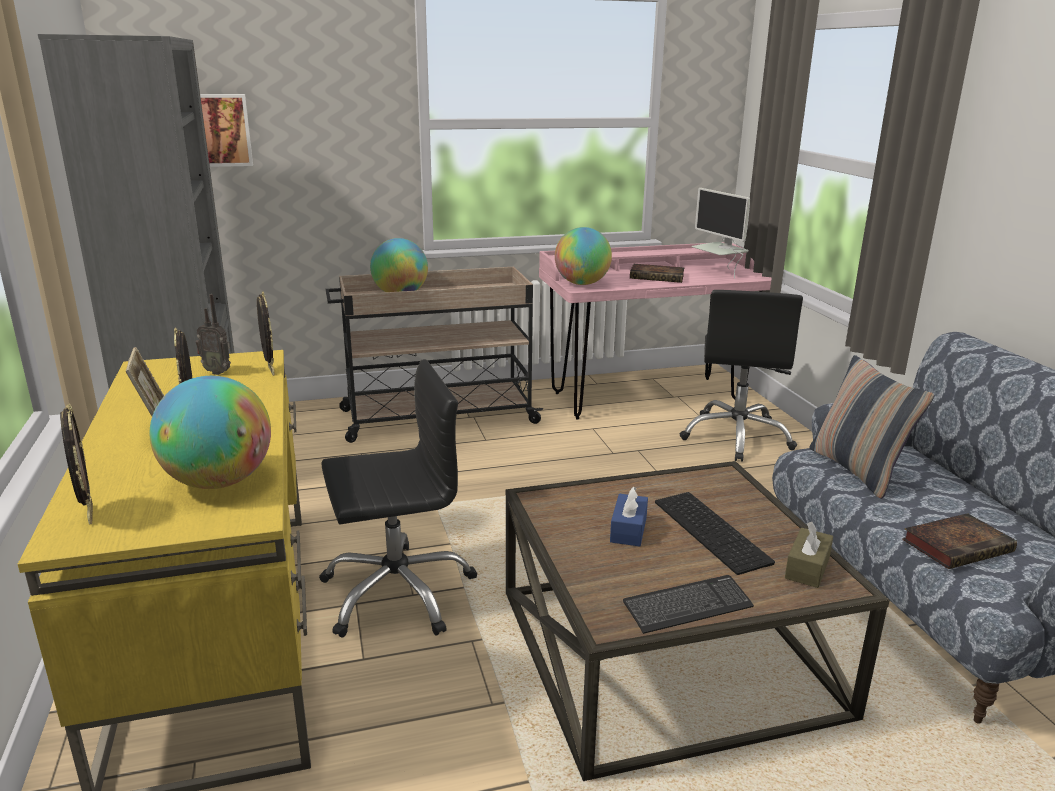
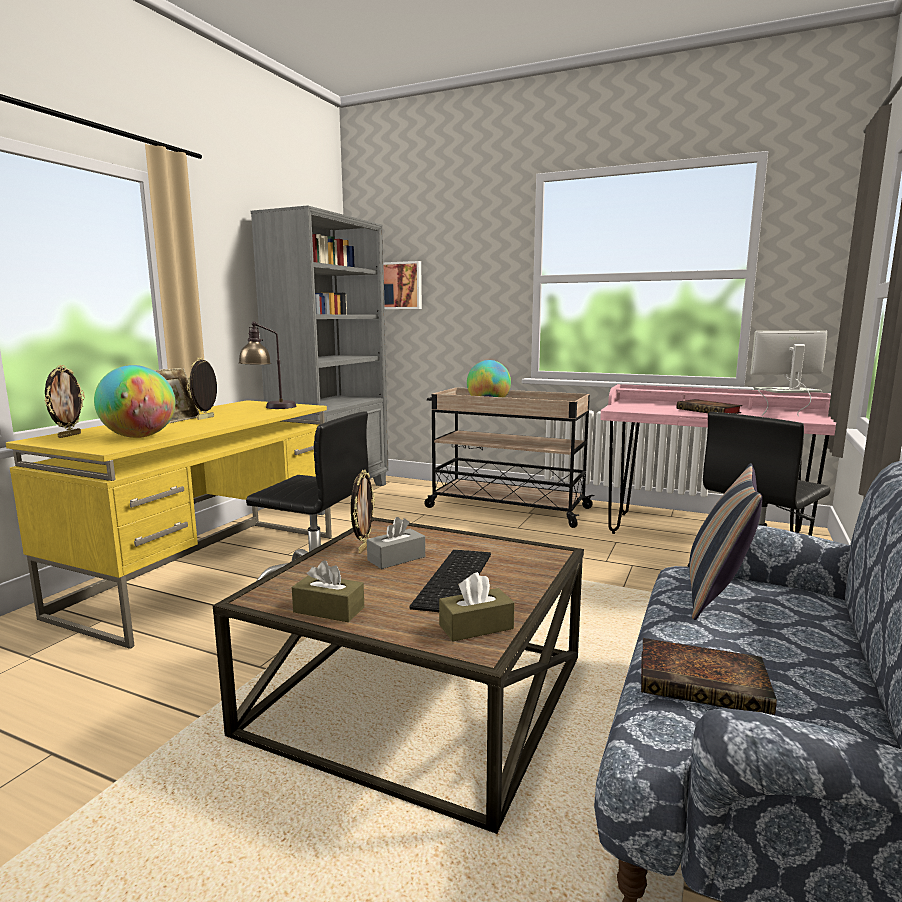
camera: 40 degrees right, 10 degrees down
(218, 372) = (269, 408): radio -> table lamp
(270, 371) = (292, 410): picture frame -> picture frame (363, 548)
(581, 284) = (625, 407): globe -> none
(628, 529) = (396, 558): blue tissue box -> grey tissue box
(687, 606) = (329, 610): keyboard -> brown tissue box
(718, 273) = (784, 415): monitor -> monitor turned 75 degrees clockwise

